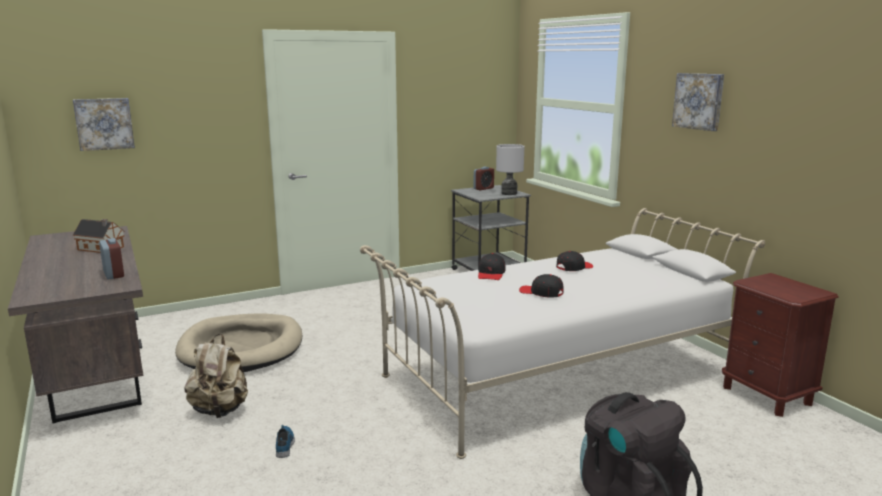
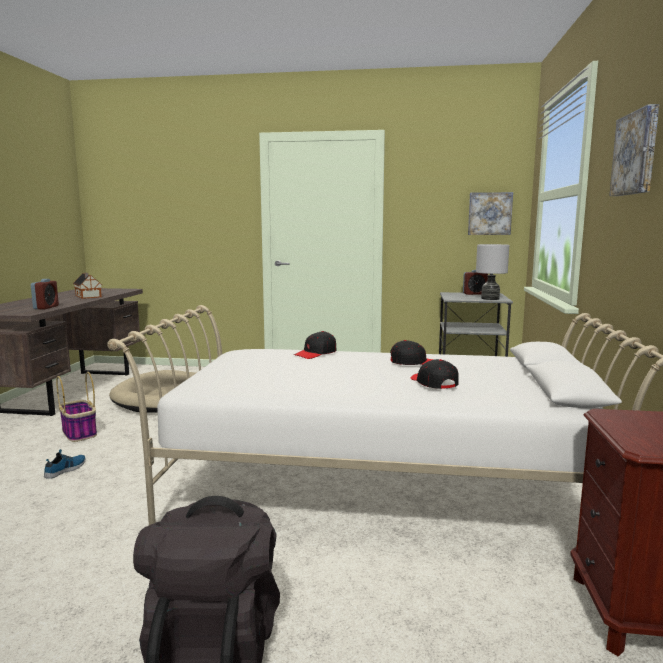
camera: 35 degrees right, 5 degrees down
(104, 124) = (139, 210): picture -> picture (489, 213)
(220, 410) = (80, 433): beige backpack -> basket
(541, 293) = (316, 375): black cap -> black cap (433, 383)

